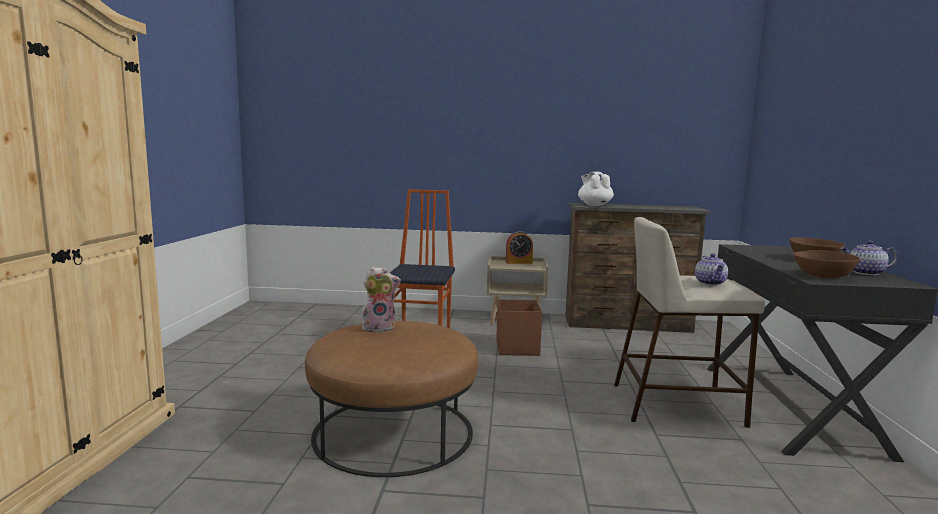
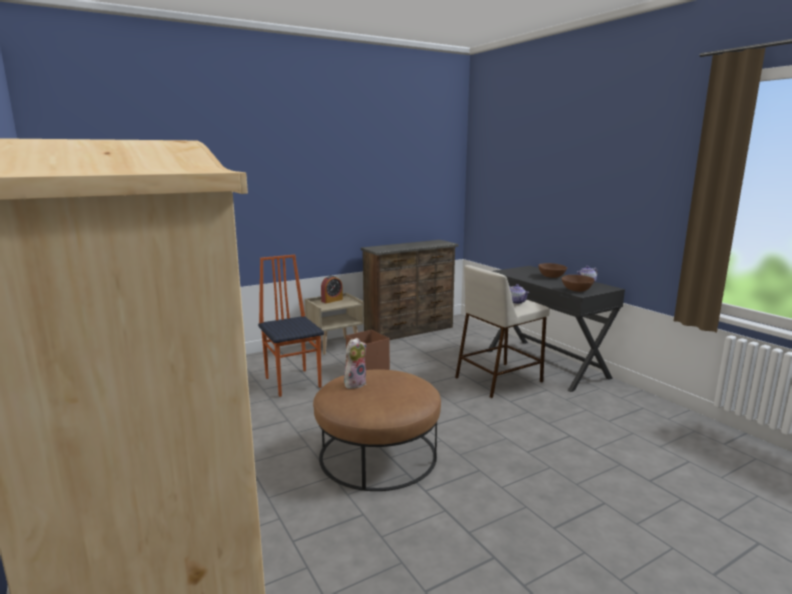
camera: 35 degrees left, 5 degrees up
(594, 205) = (385, 248): white teapot -> none

